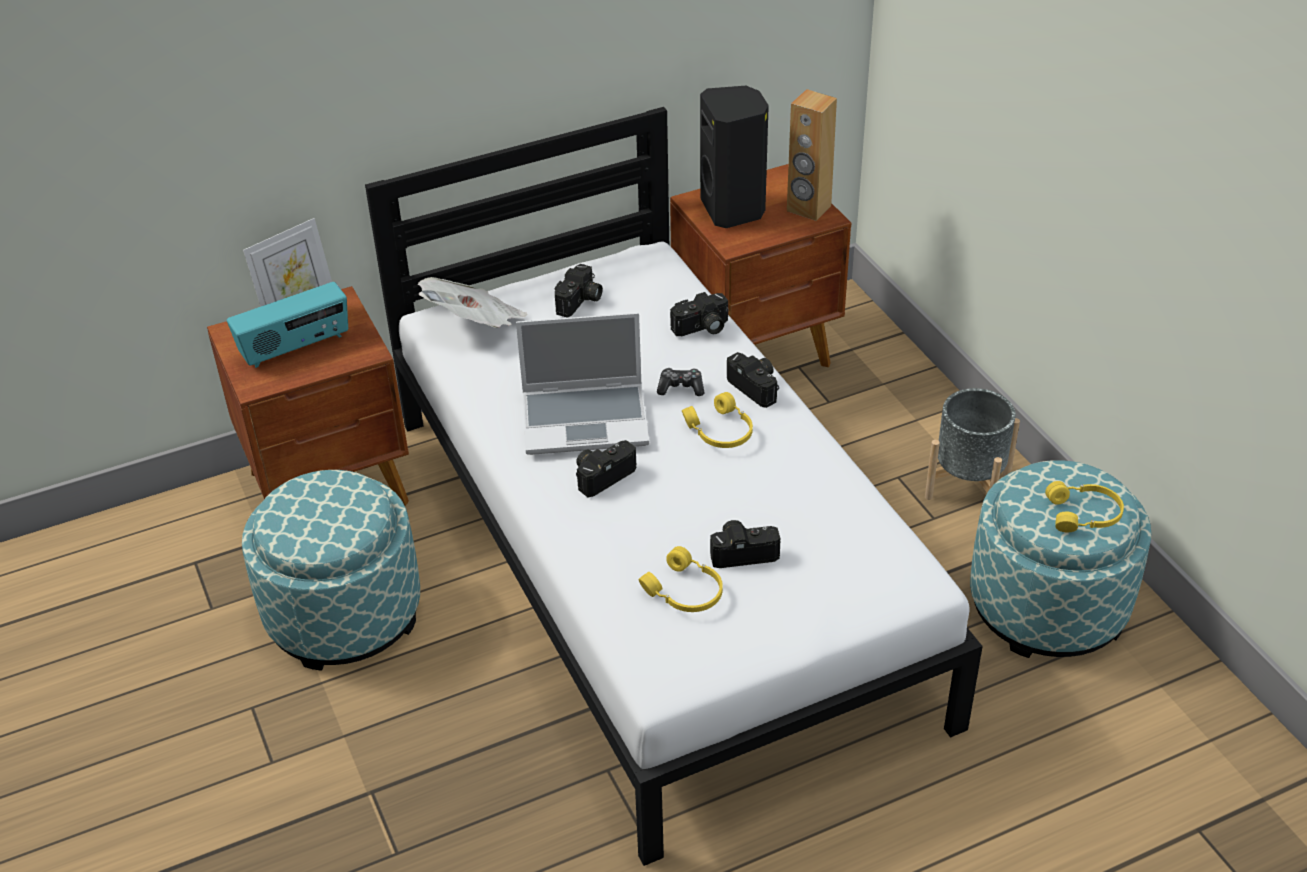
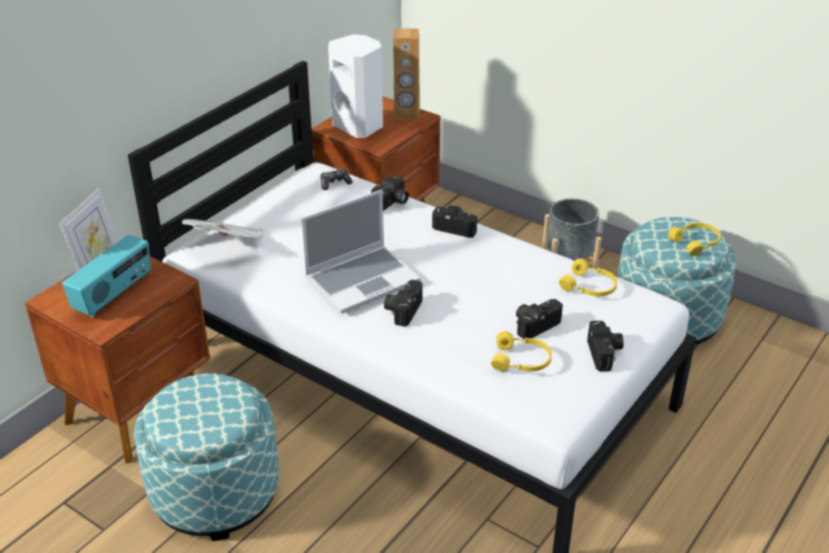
camera: 30 degrees left, 5 degrees down
(580, 302) = (292, 211): camera -> camera (605, 354)
(681, 388) = (408, 242): game controller -> game controller (335, 183)
(720, 432) = (457, 260): yellow headphones -> yellow headphones (589, 287)
(734, 210) = (359, 126): black speaker -> white speaker

